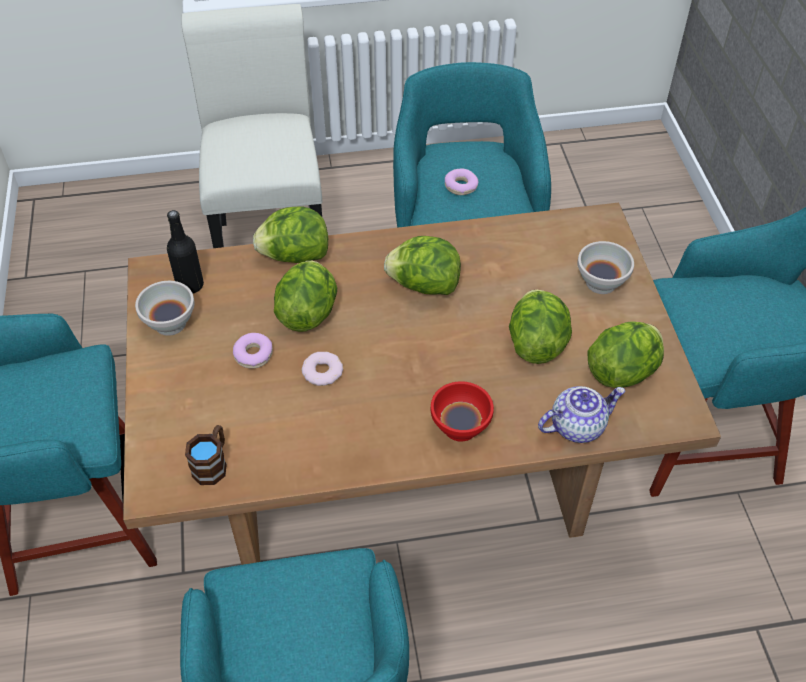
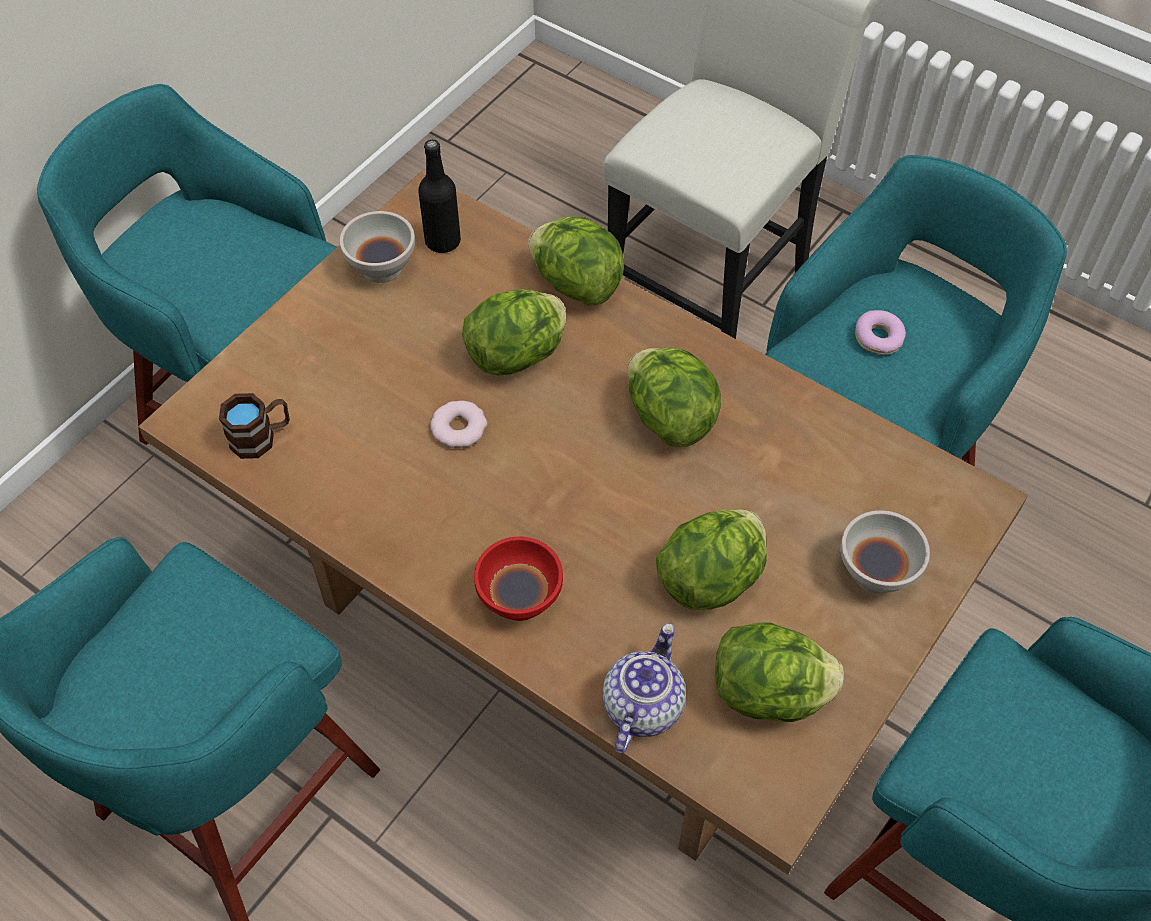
camera: 45 degrees right, 5 degrees up
(253, 354) = (417, 359): donut -> none
(577, 425) = (641, 705): teapot -> teapot turned 90 degrees counterclockwise

